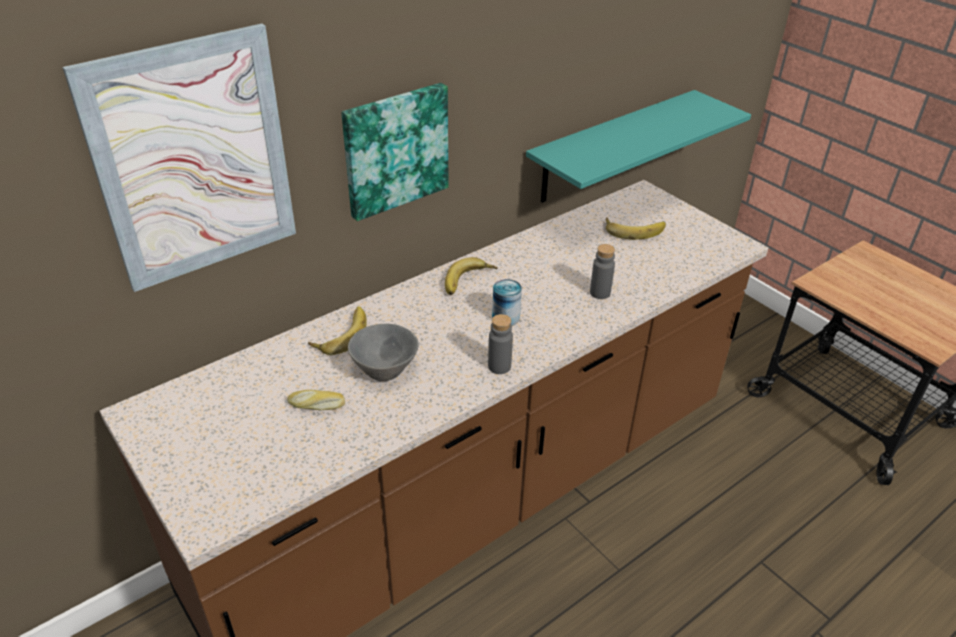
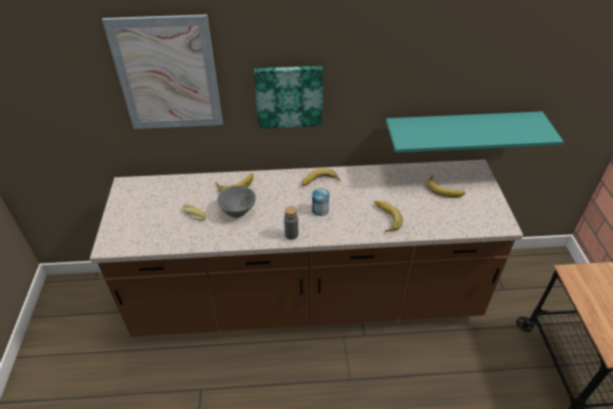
camera: 35 degrees right, 5 degrees up
(600, 293) = (384, 218): grey bottle -> banana

